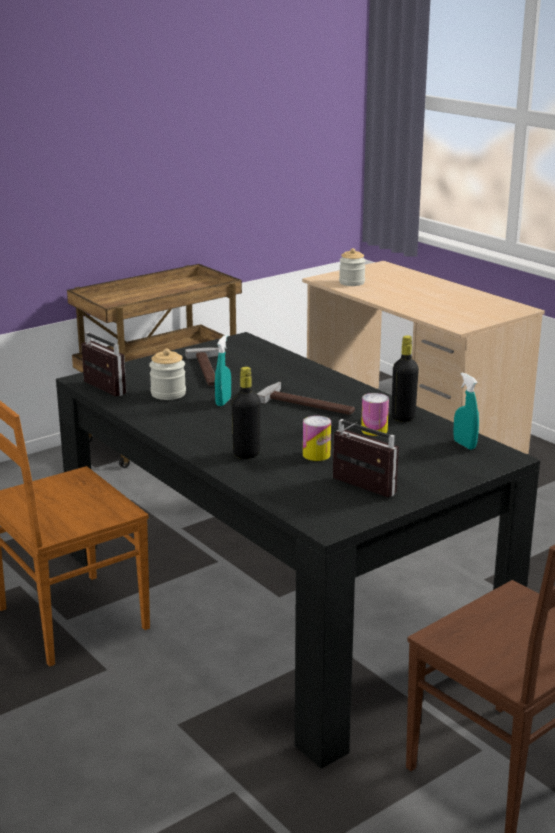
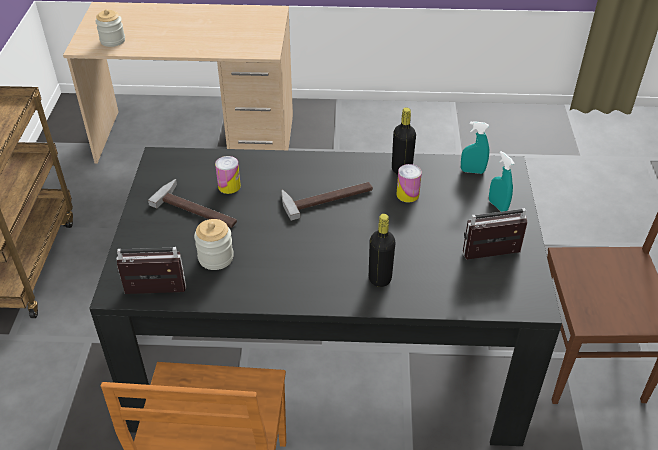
camera: 50 degrees left, 20 degrees up
(223, 402) = (270, 237): turquoise spray bottle -> turquoise spray bottle (497, 206)
(316, 455) = (418, 245): can -> can (229, 186)

